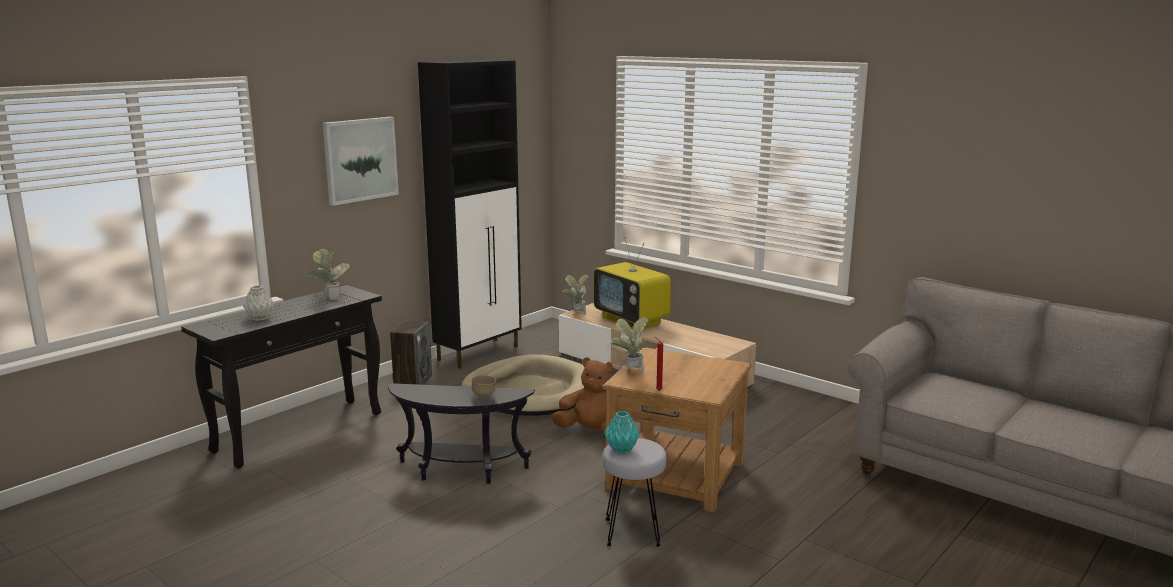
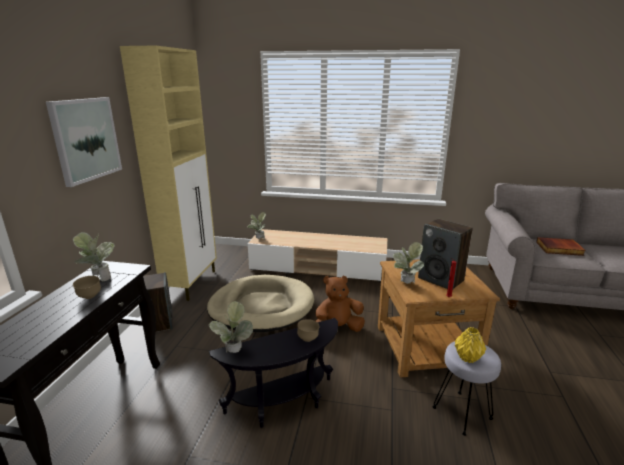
camera: 30 degrees left, 5 degrees up
(260, 318) = (40, 326): grey vase -> none
(310, 308) = (90, 297): none -> brown bowl
(406, 390) = (233, 354): none -> potted plant
(479, 353) = (191, 283): black cabinet -> beige cabinet
(621, 450) = (467, 358): turquoise vase -> yellow vase
(632, 321) = (300, 238): television -> none
(683, 376) = (441, 279): none -> speaker
(961, 393) = (559, 249): none -> book

